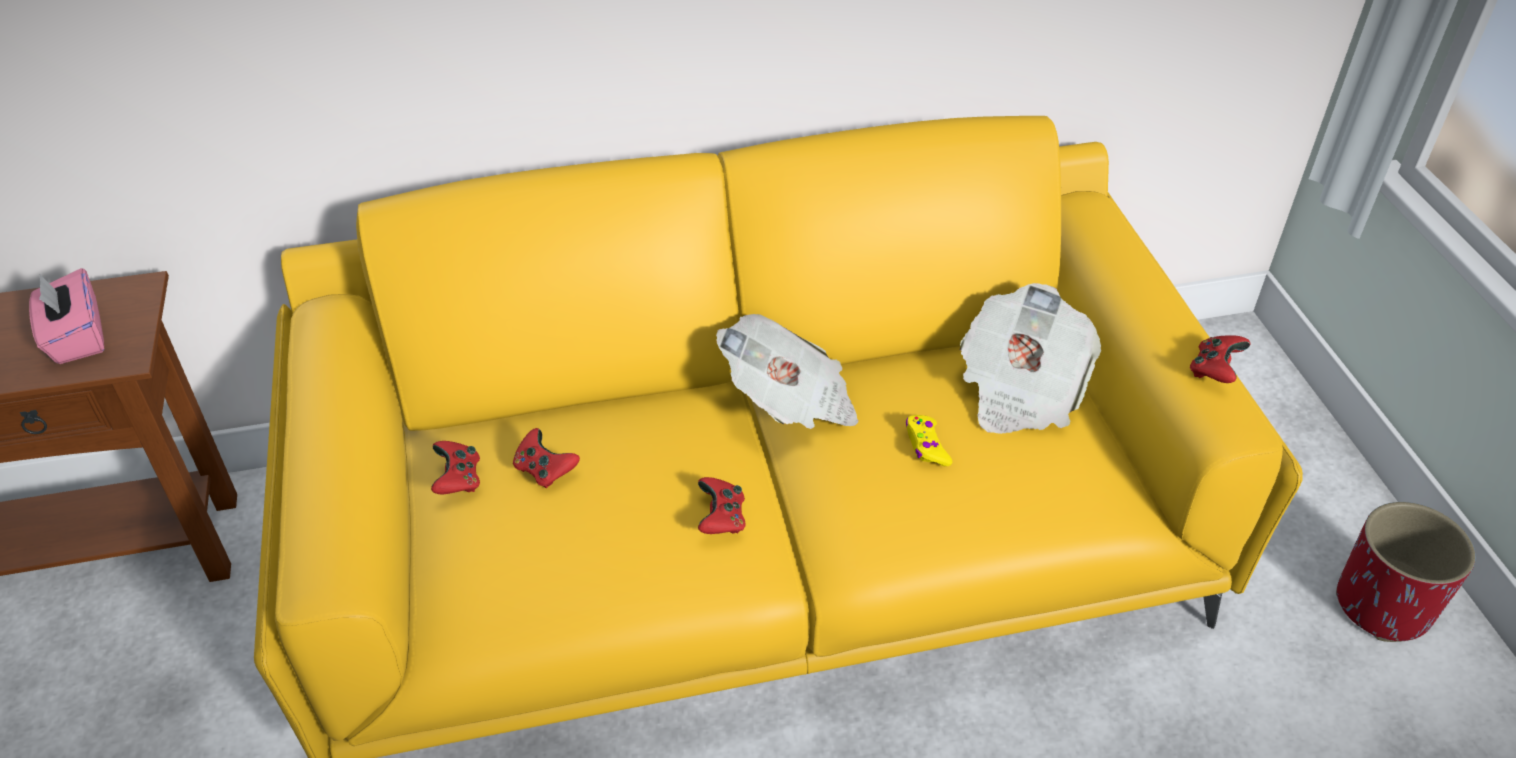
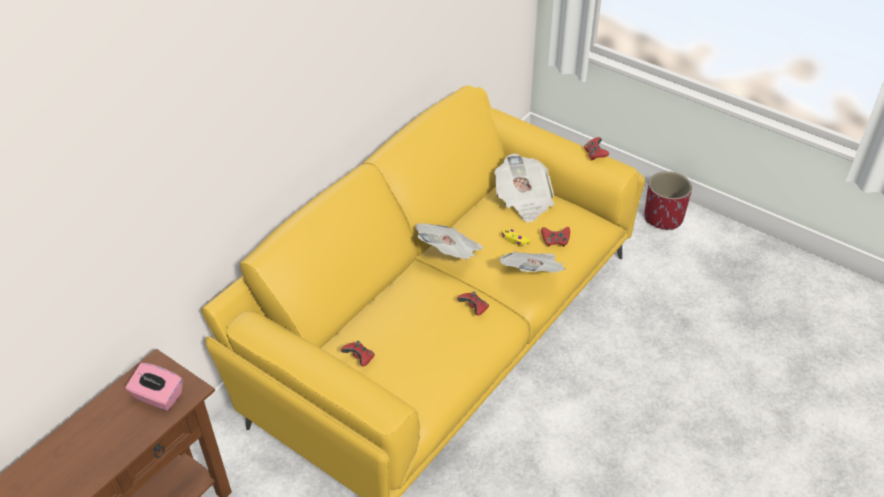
camera: 40 degrees left, 0 degrees up
(545, 470) = (390, 333): red game controller -> red game controller (555, 241)
(890, 526) = (533, 274): none -> newspaper

